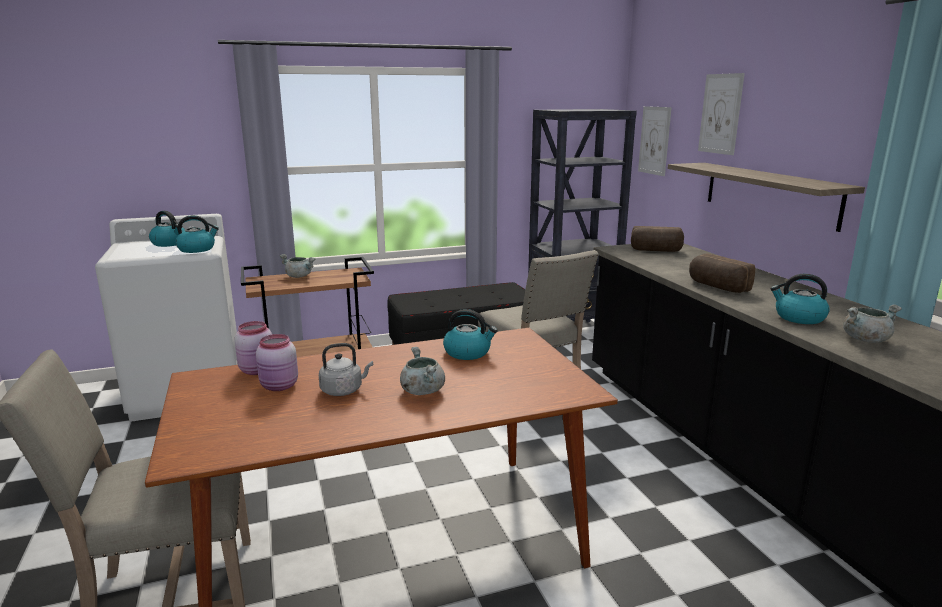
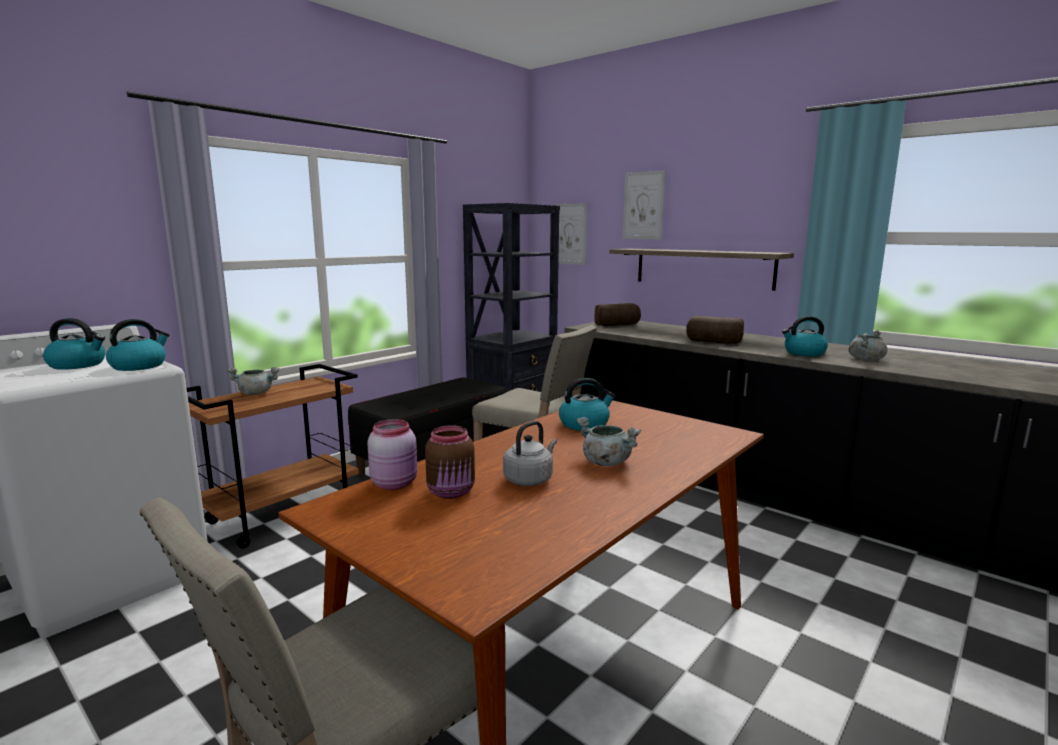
camera: 30 degrees left, 5 degrees down
(279, 386) = (452, 492): pink jar -> brown jar

